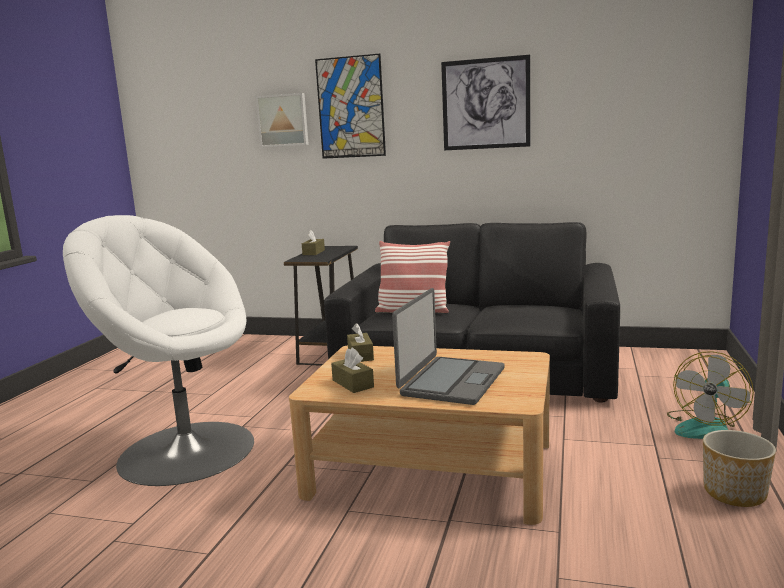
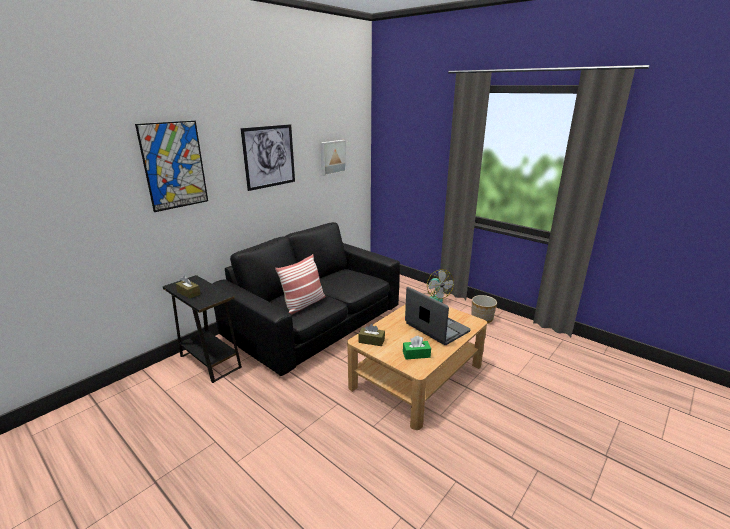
camera: 65 degrees left, 10 degrees up
(185, 450) = (310, 473): white armchair -> none
(283, 120) = (106, 183): picture -> picture (332, 157)
(353, 384) = (416, 354): brown tissue box -> green tissue box

